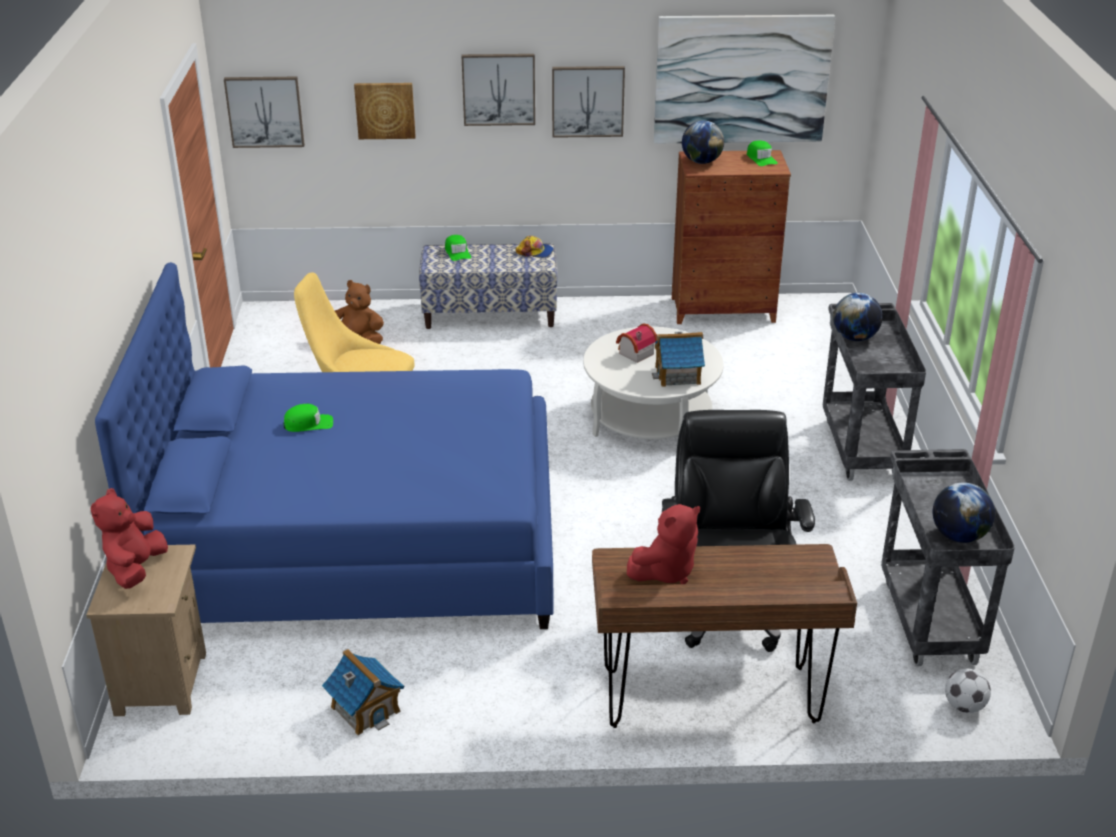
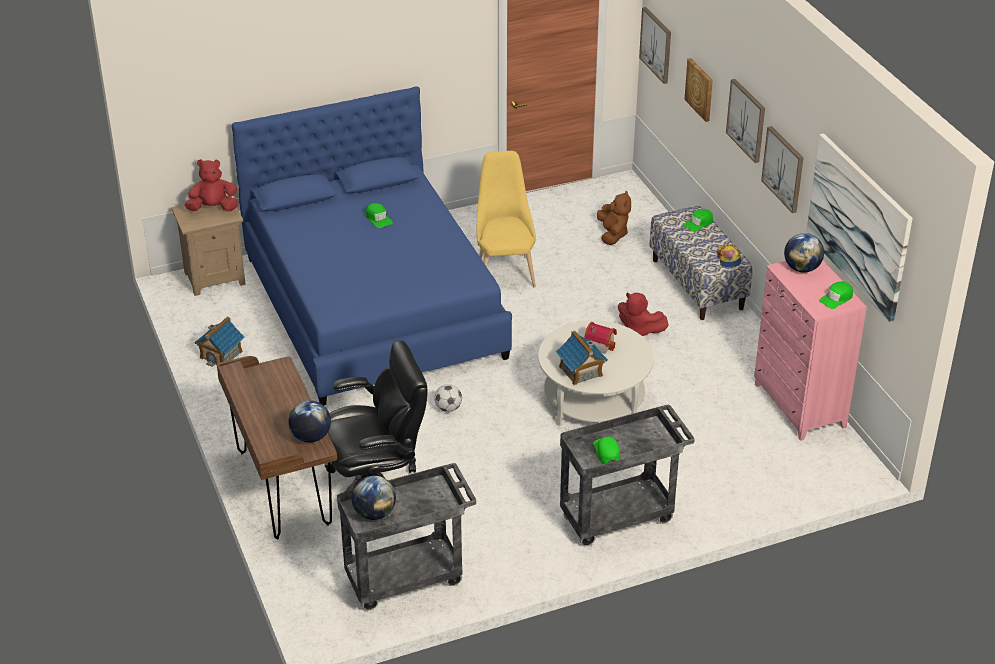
camera: 70 degrees right, 5 degrees up
(666, 571) = (278, 389): red plush toy -> red plush toy (639, 330)
(724, 311) = (798, 407): brown dresser -> pink dresser
(855, 338) = (636, 432): globe -> globe (311, 437)
(884, 361) = (606, 452): none -> green cap
(964, 706) = (320, 609): football -> football (448, 408)

